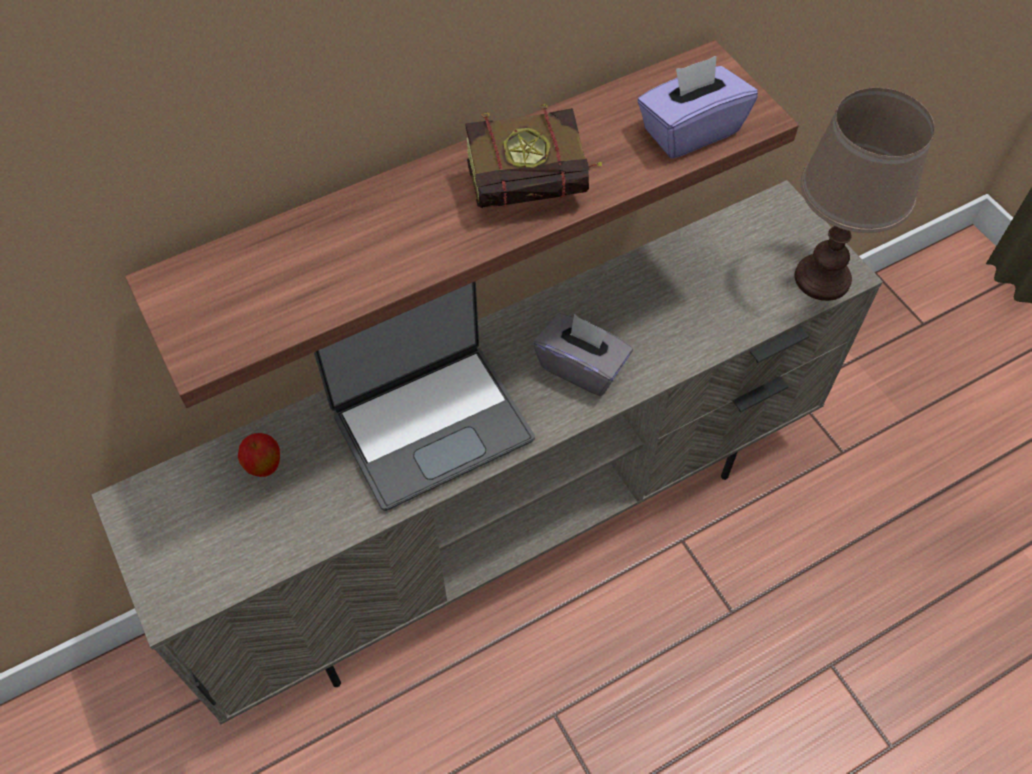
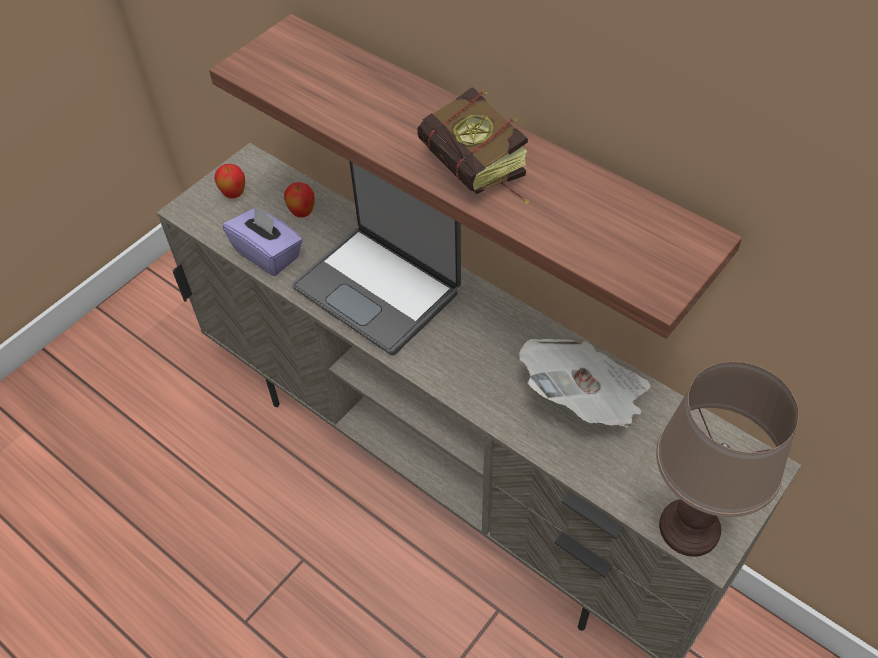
camera: 70 degrees right, 5 degrees down
(180, 538) = (234, 194): none -> apple
(581, 367) = (479, 365): grey tissue box -> none
(660, 297) = (585, 399): none -> newspaper
(690, 130) = (606, 249): purple tissue box -> purple tissue box (268, 254)

